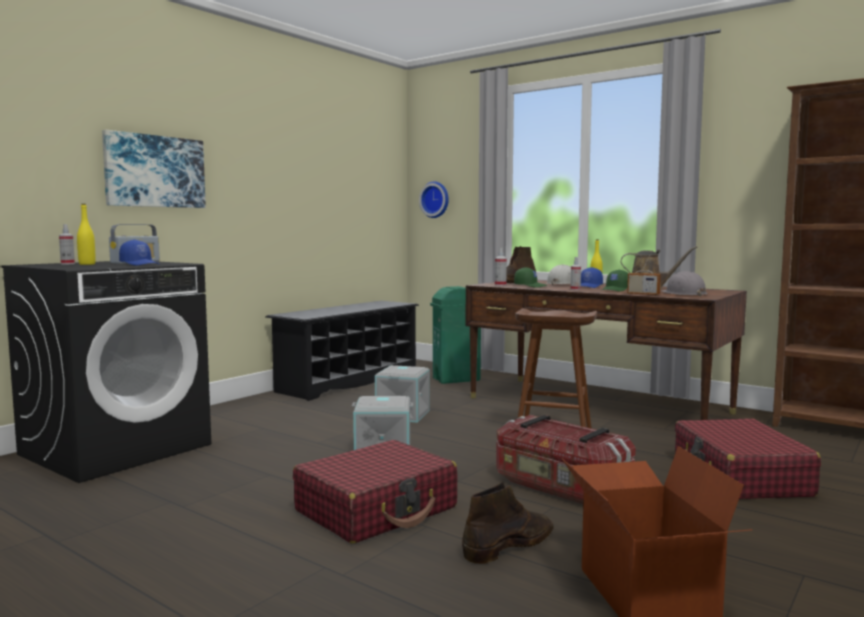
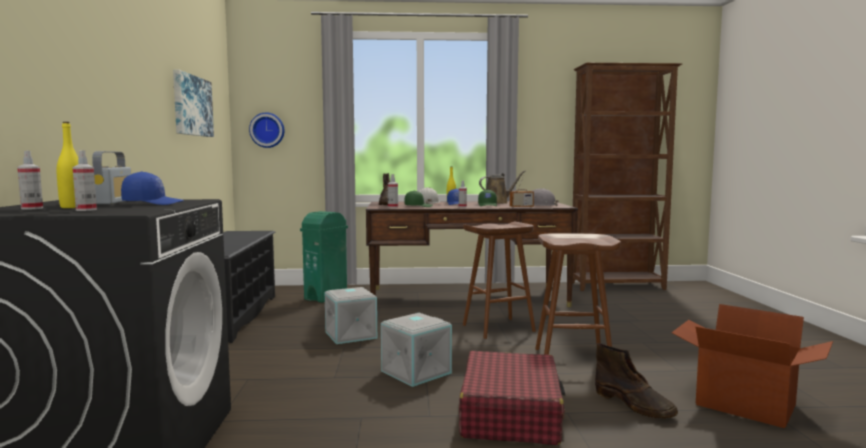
camera: 40 degrees left, 0 degrees up
(75, 266) = (86, 210): none -> spray bottle
(154, 171) = (69, 82): picture -> picture (191, 106)
(509, 544) = (634, 405): brown boot -> brown boot turned 135 degrees clockwise
(560, 488) = (573, 358): storage box -> brown stool
(740, 476) = (632, 324): red suitcase -> none

